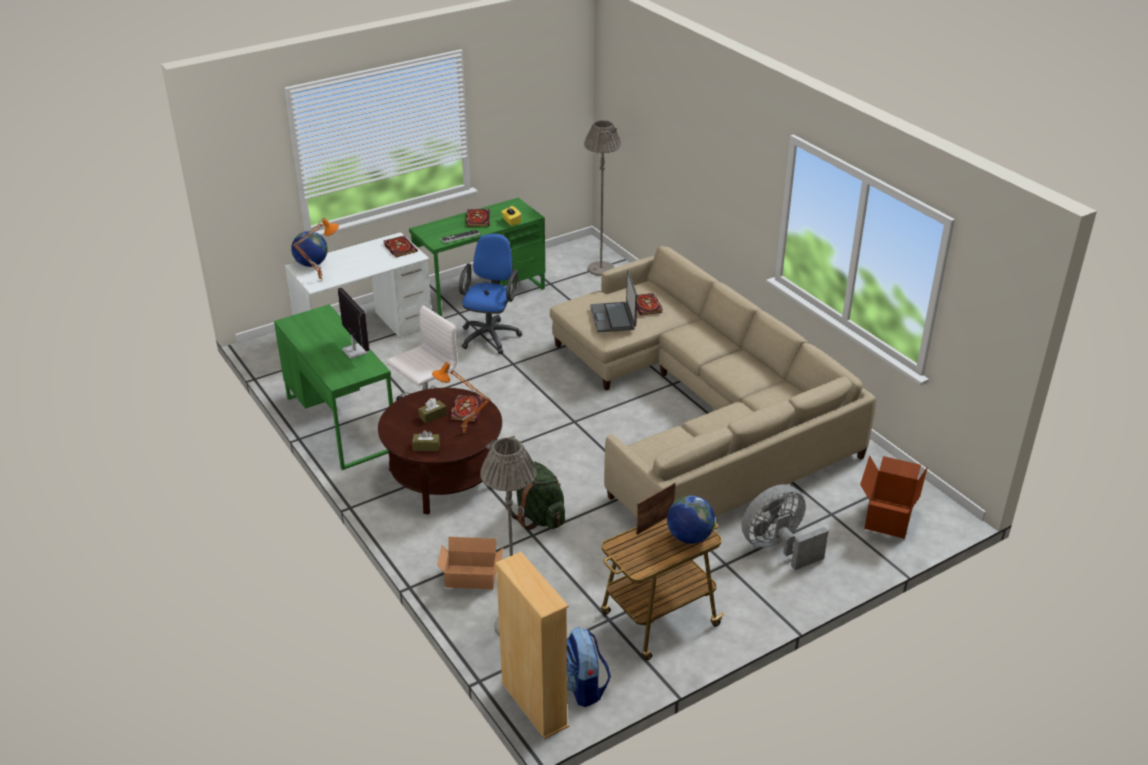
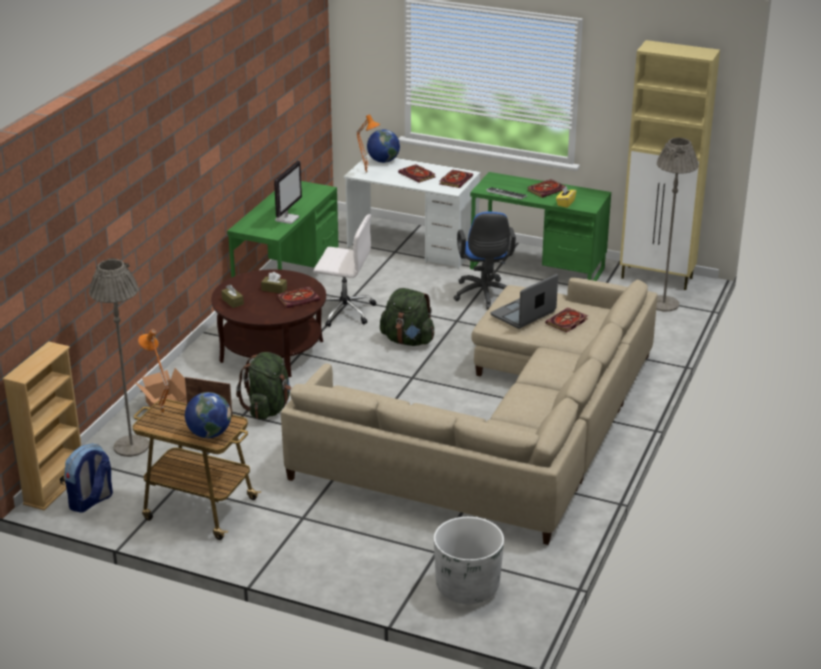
camera: 55 degrees right, 5 degrees down
(364, 260) = (418, 175): none -> book
(464, 433) = (266, 309): orange table lamp -> orange table lamp (161, 414)
(491, 335) = (484, 296): blue office chair -> blue office chair turned 105 degrees clockwise
(515, 399) = (408, 341): none -> green backpack
(562, 254) = (657, 278): none -> beige cabinet
(778, 547) = (354, 538): grey fan -> none
(887, 518) = (467, 587): cardboard box -> white planter

